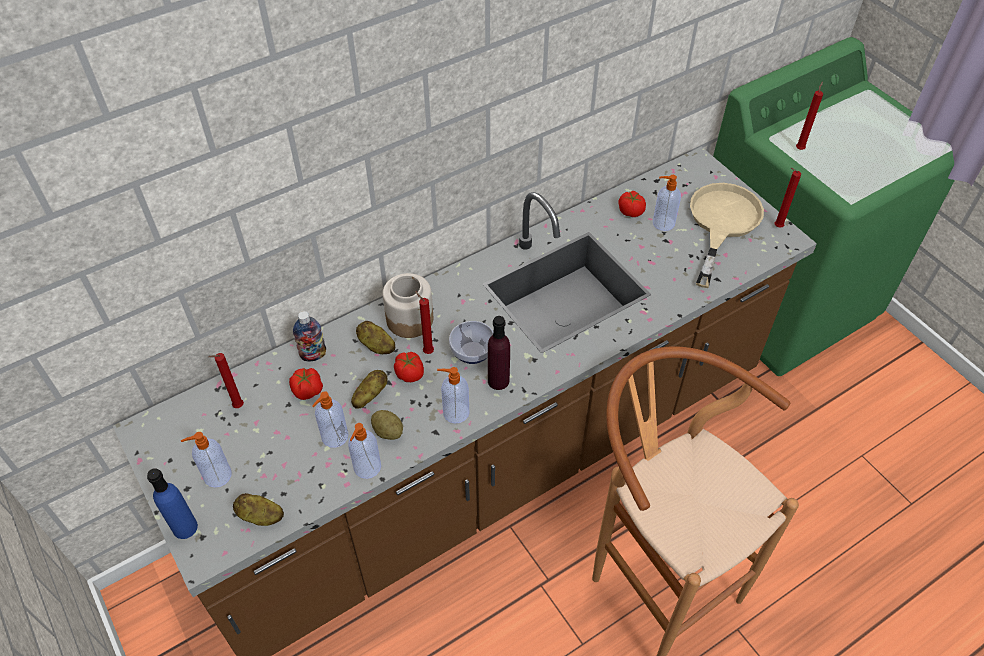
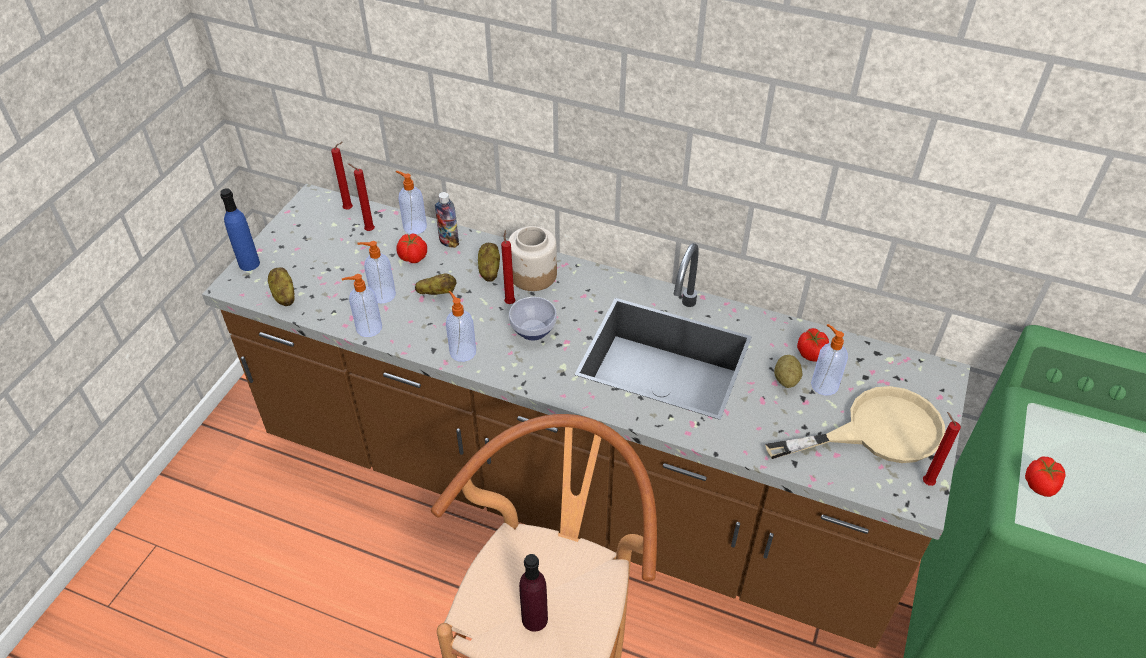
camera: 55 degrees right, 5 degrees down
(216, 476) = (302, 254): soap dispenser -> soap dispenser (414, 226)
(388, 431) = (411, 322): potato -> potato (786, 379)
(410, 374) = (478, 304): tomato -> tomato (1040, 485)
(498, 381) = (518, 361): purple bottle -> purple bottle (534, 619)
(800, 148) = (1048, 437): red candle -> red candle (350, 209)

